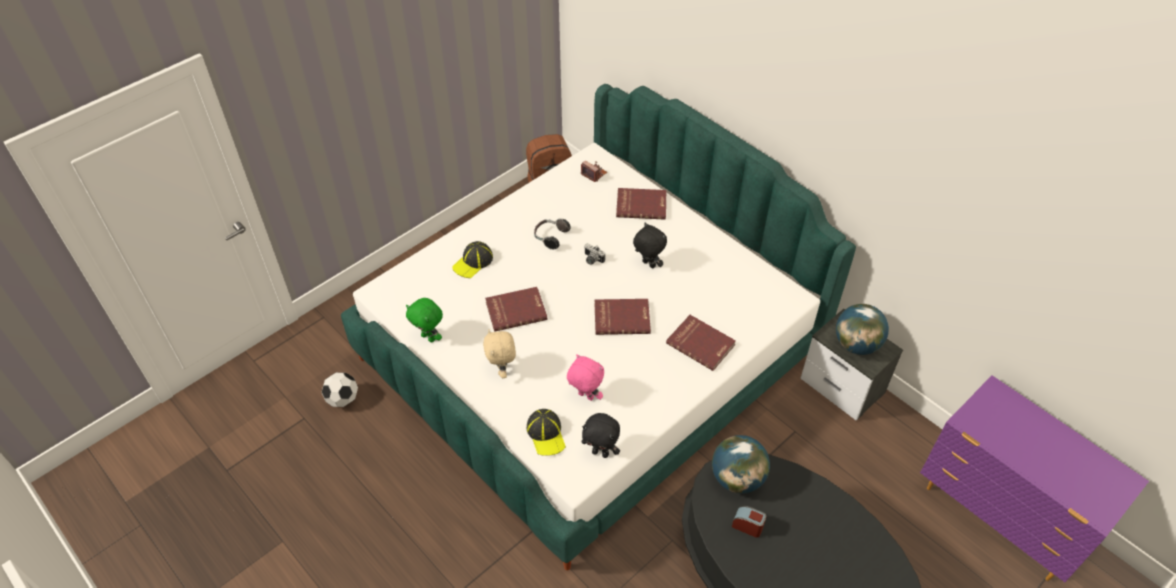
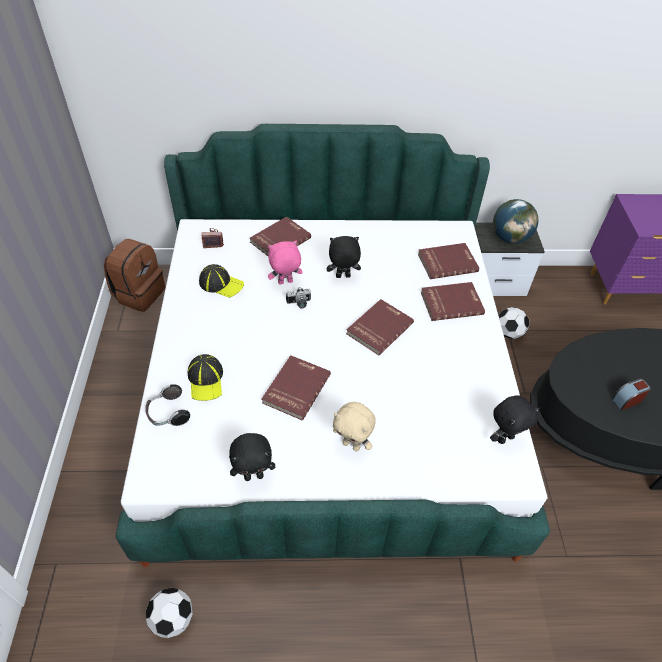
camera: 50 degrees left, 0 degrees up
(429, 337) = (254, 475): green plush toy -> black plush toy
(546, 434) = (453, 462): cap -> cap (221, 284)
(550, 237) = (244, 311): headphones -> headphones (168, 413)
(585, 396) = (436, 407): pink plush toy -> pink plush toy (285, 283)
(737, 478) = (578, 375): globe -> none
(744, 314) = (447, 262): none -> red book
(792, 434) = (508, 333): none -> football

